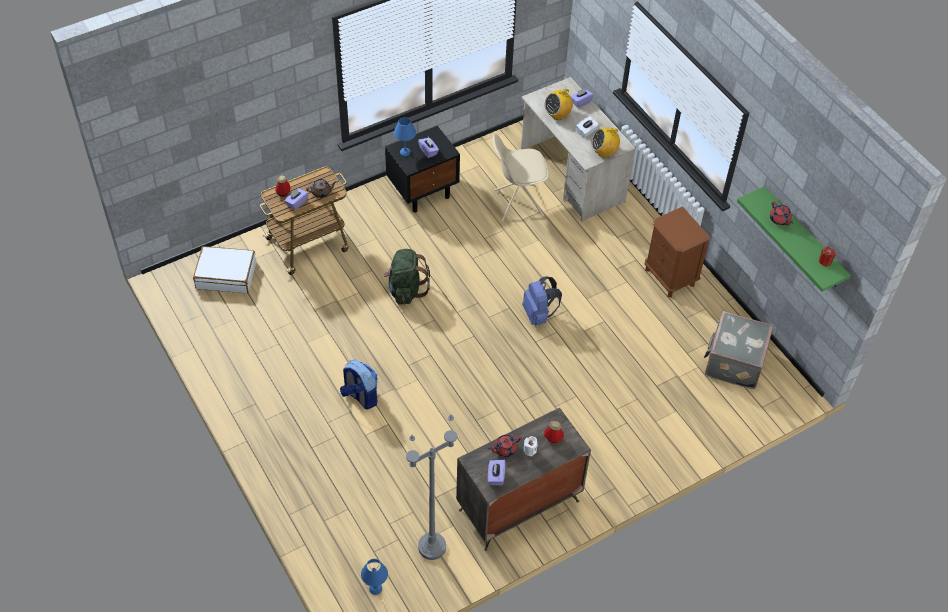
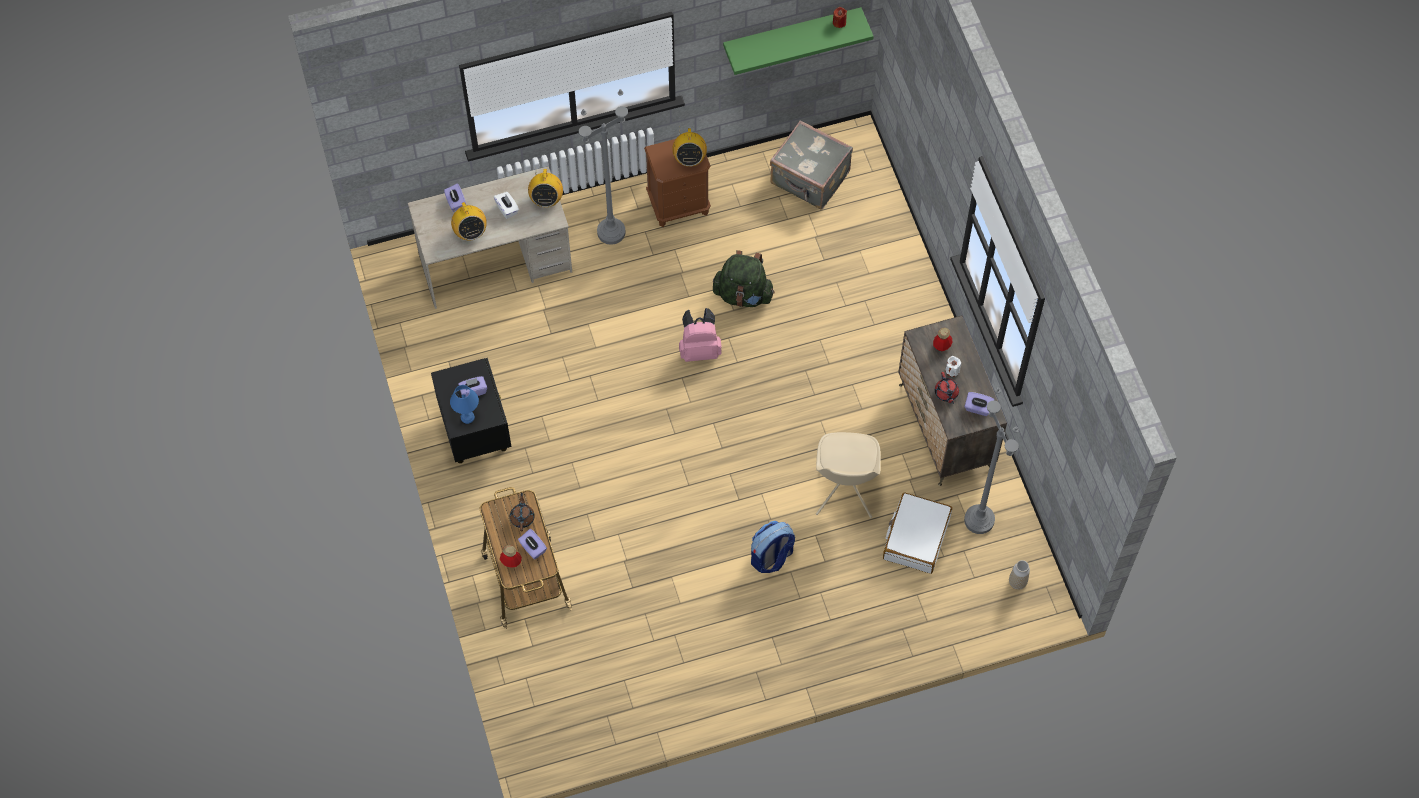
camera: 75 degrees left, 10 degrees up
(226, 275) = (551, 682): white suitcase -> white suitcase (916, 537)
(376, 588) = (1017, 582): blue table lamp -> vase
(406, 290) = (627, 481): green backpack -> green backpack (743, 294)
(517, 203) = (524, 333): beige chair -> beige chair (844, 492)
(539, 314) = (699, 349): blue backpack -> pink backpack
(627, 238) = (611, 232): none -> grey floor lamp
(682, 236) = (689, 159): none -> radio
(779, 220) = (774, 43): red teapot -> none

